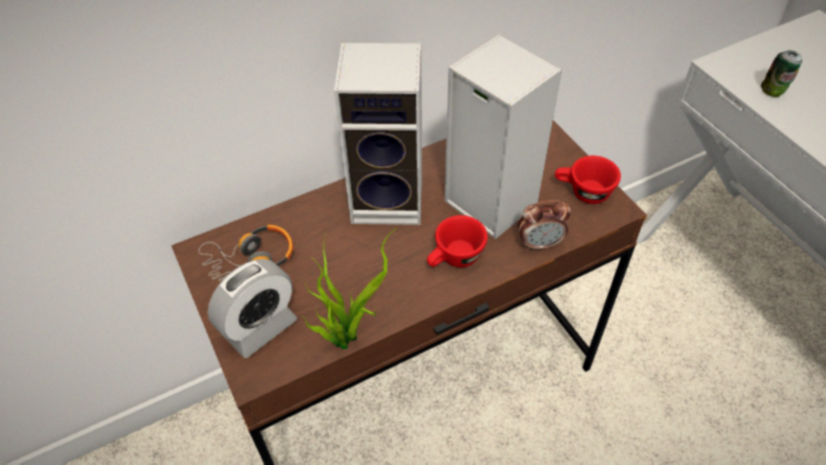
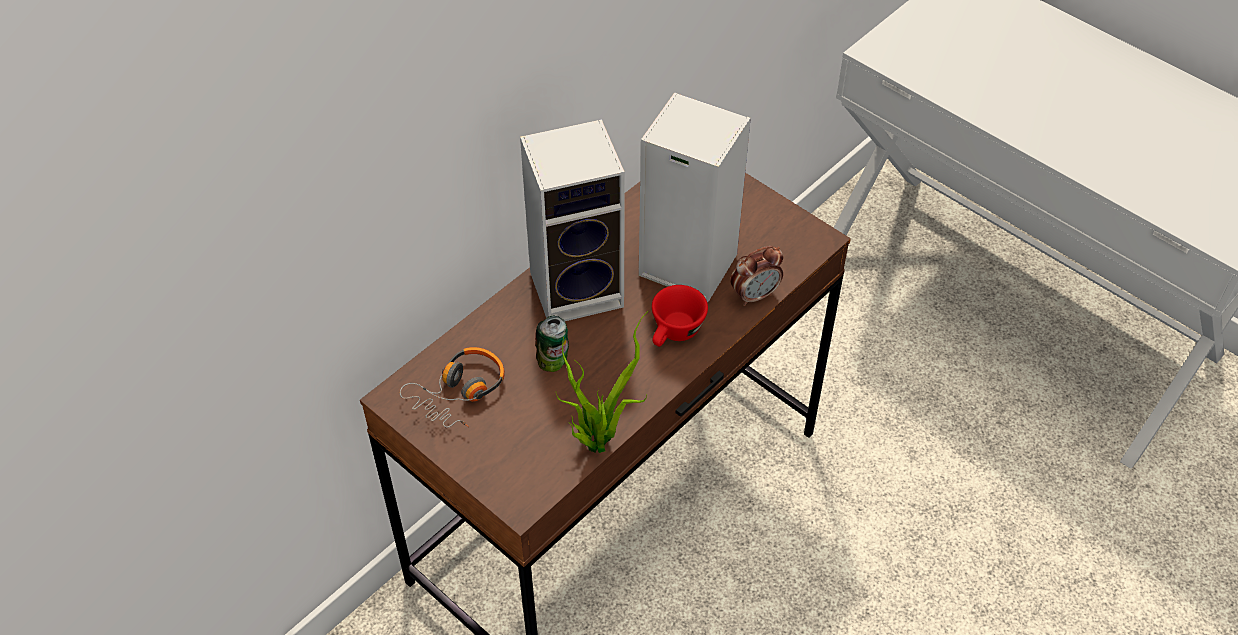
camera: 20 degrees left, 0 degrees up
(260, 327) = (505, 456): alarm clock -> none
(583, 192) = (779, 230): red cup -> none
(773, 91) = (937, 71): can -> can (553, 362)

